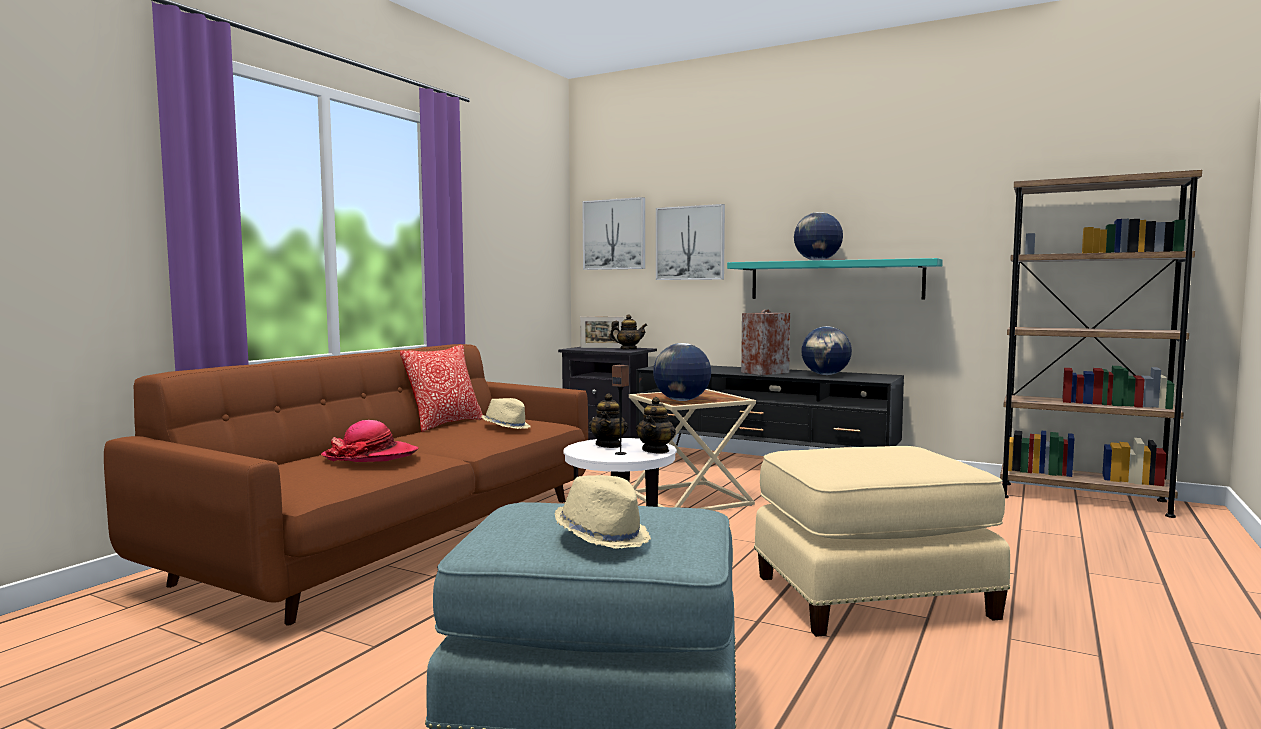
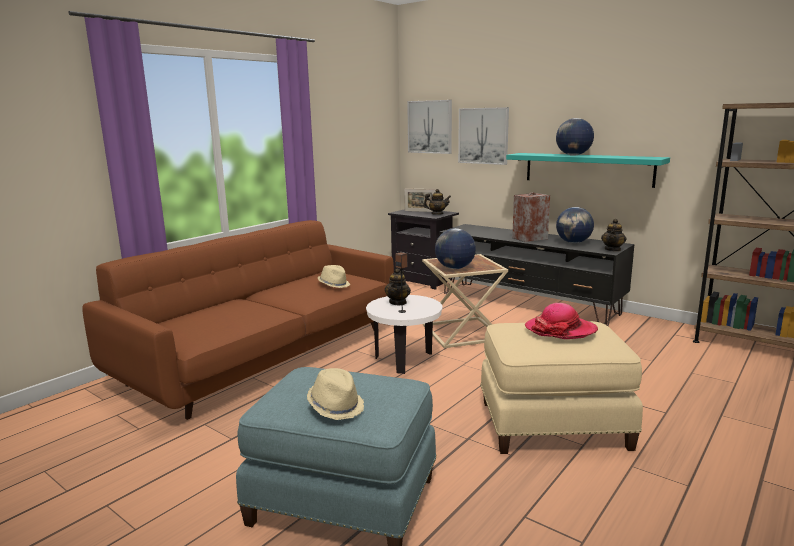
camera: 10 degrees right, 10 degrees up
(370, 456) = (238, 312): hat -> hat (560, 330)
(445, 424) = (296, 279): pillow -> none
(656, 450) = (427, 309): teapot -> teapot (613, 249)

